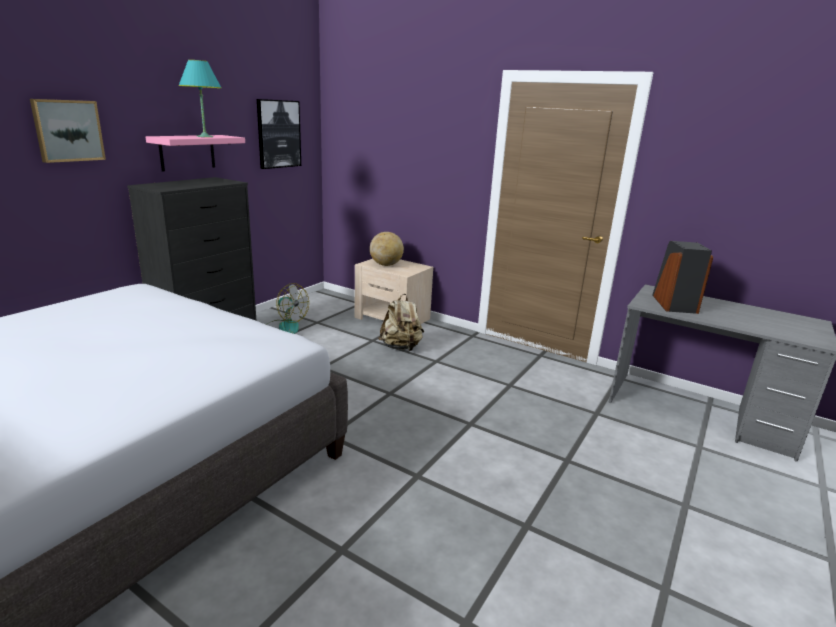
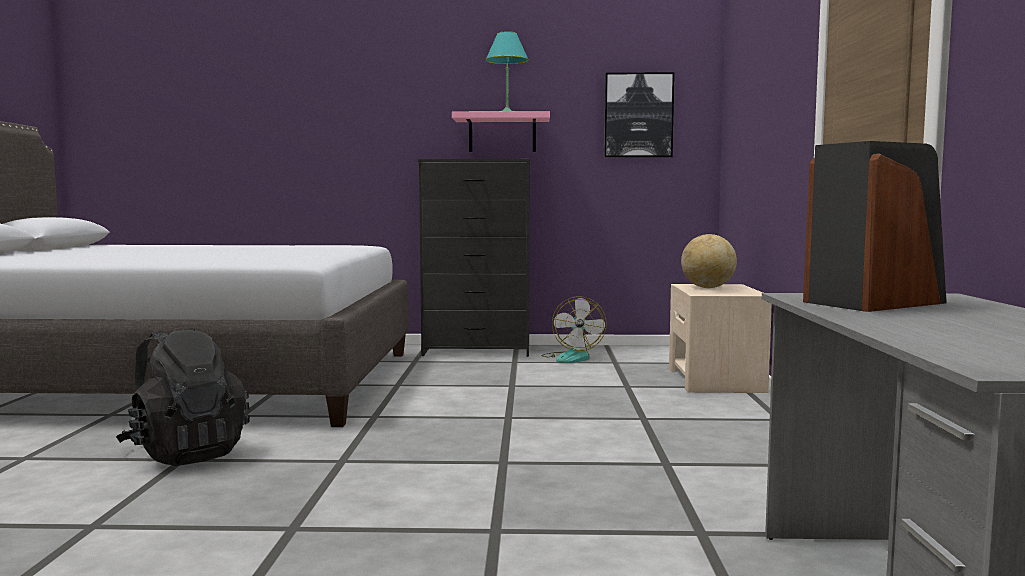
camera: 60 degrees right, 15 degrees down
(68, 130) = (383, 110): picture -> none
(327, 545) = (185, 453): none -> black backpack
(401, 347) = (640, 399): beige backpack -> none

